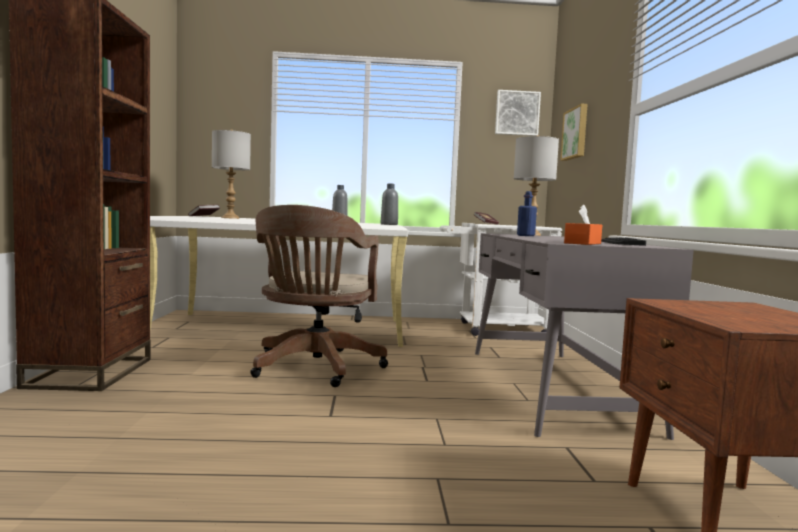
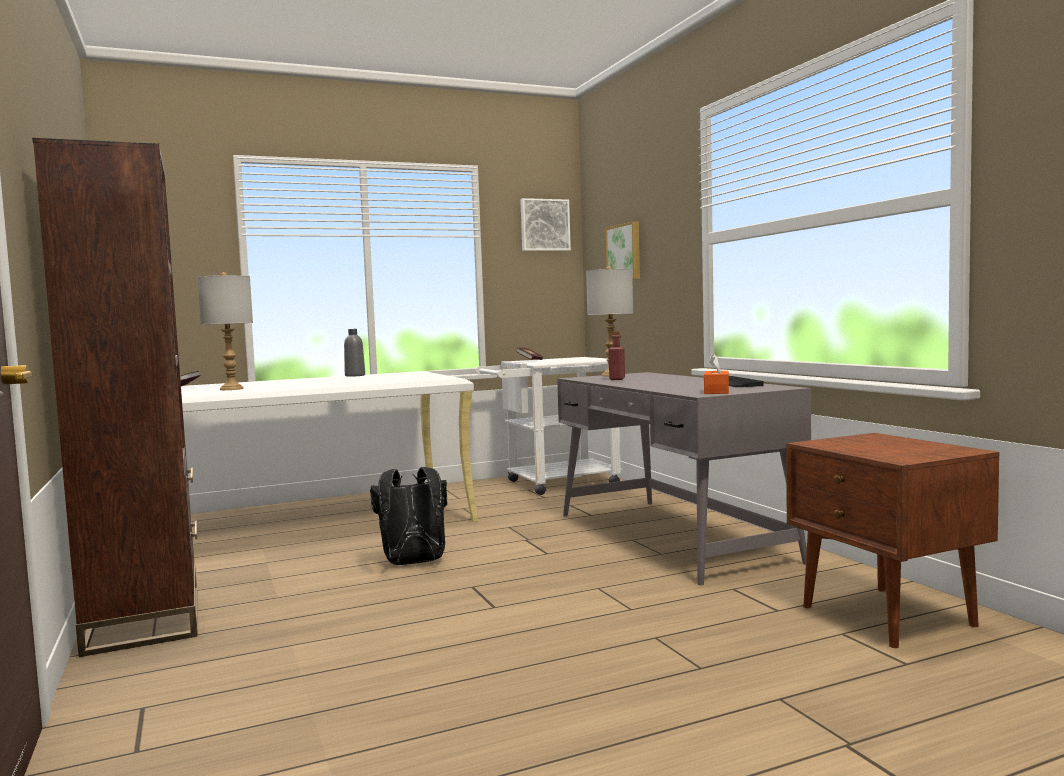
camera: 20 degrees left, 0 degrees up
(314, 369) = (413, 563): brown office chair -> black backpack
(389, 224) = (436, 376): grey bottle -> none
(526, 235) = (617, 379): blue bottle -> red bottle

